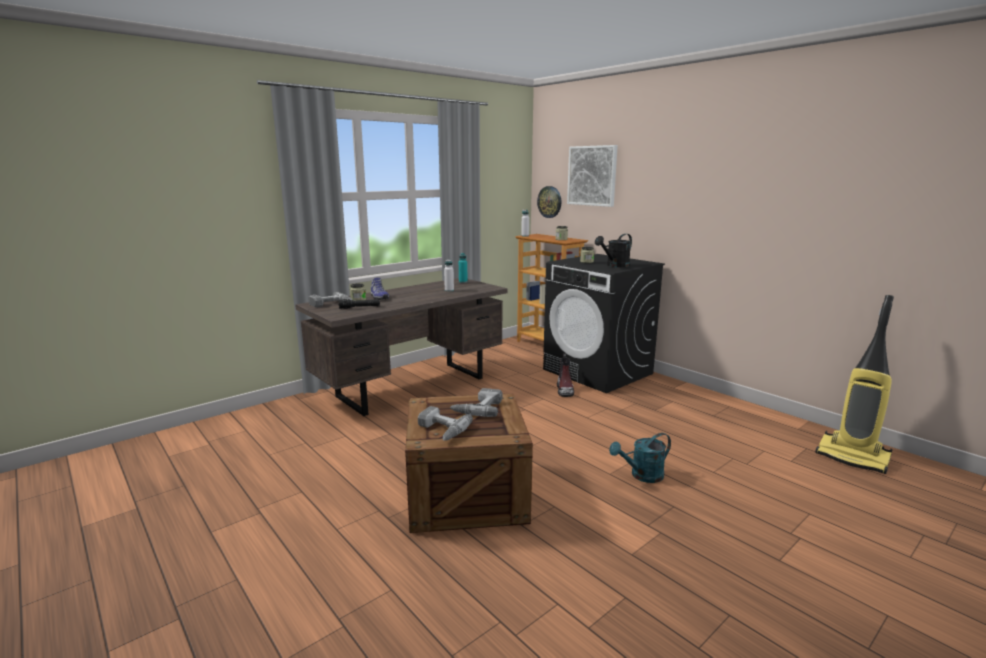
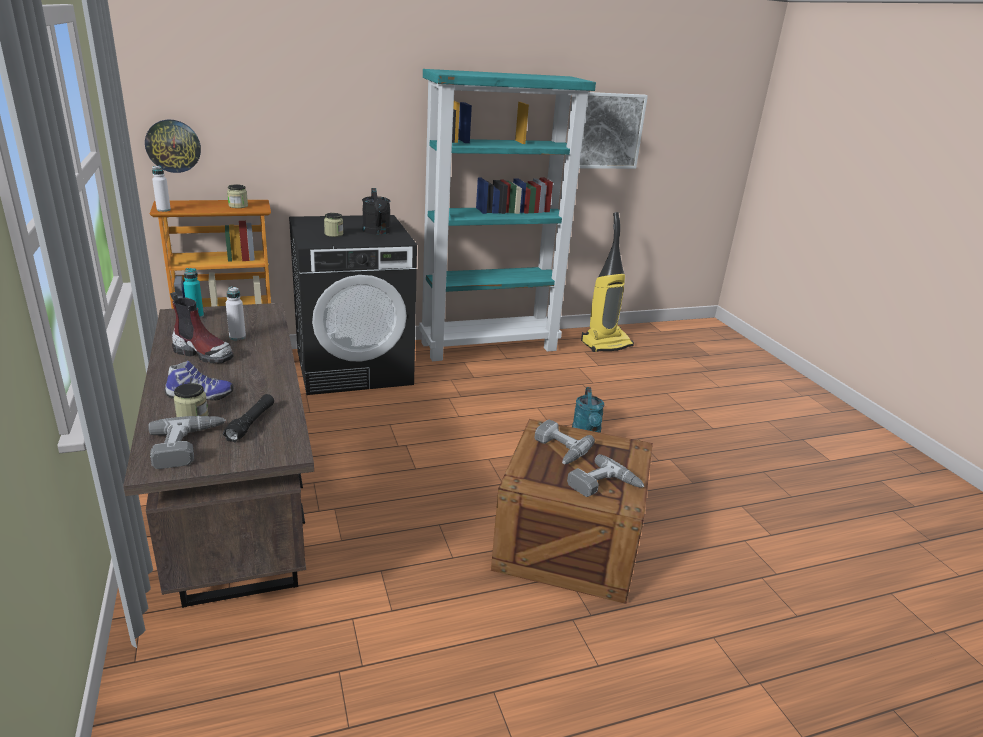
camera: 70 degrees left, 10 degrees up
(565, 390) = (382, 403): boot -> boot (203, 354)
(592, 176) = (260, 104): picture -> picture (608, 131)
(721, 404) = (489, 346): none -> turquoise bookcase

